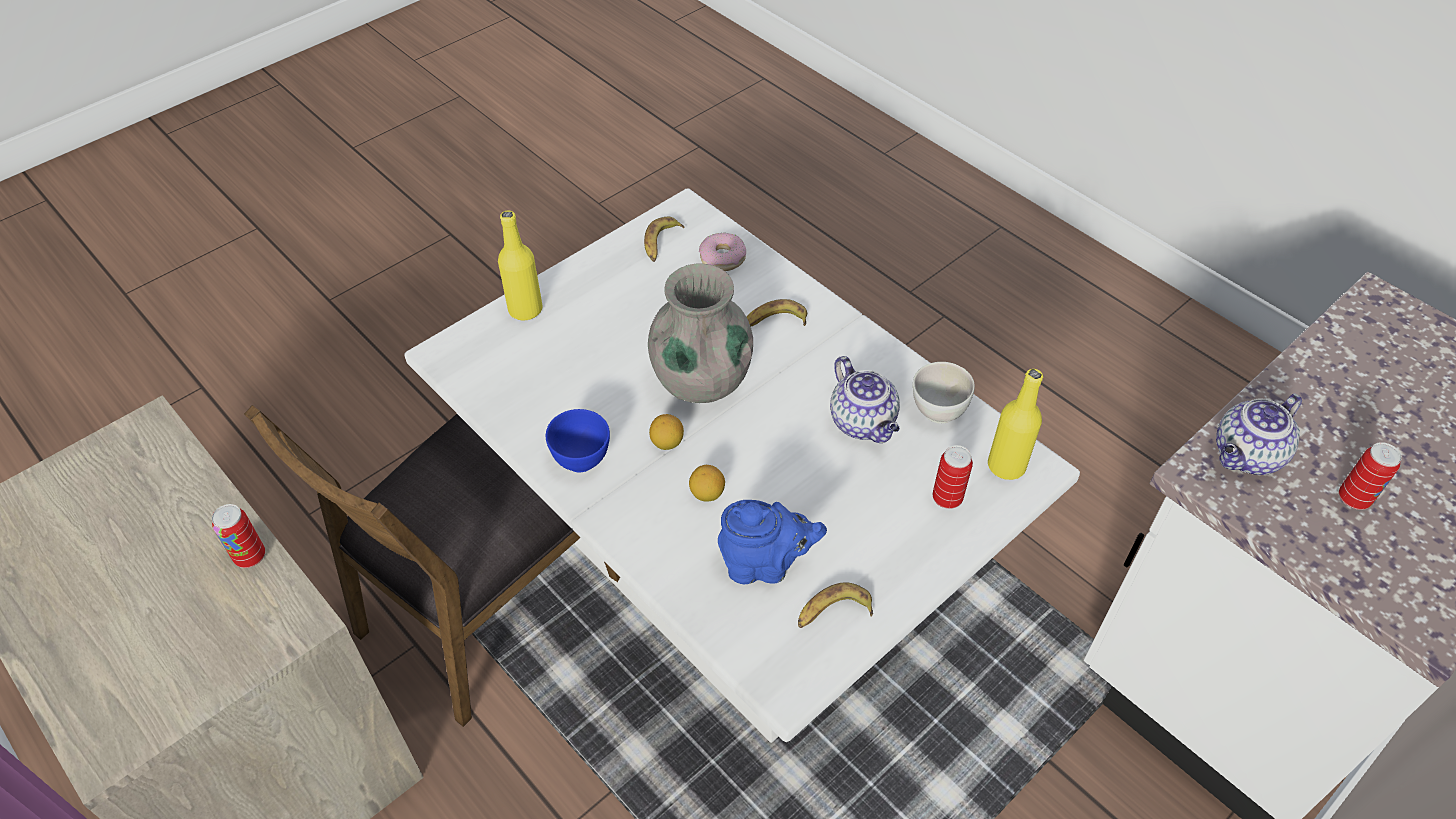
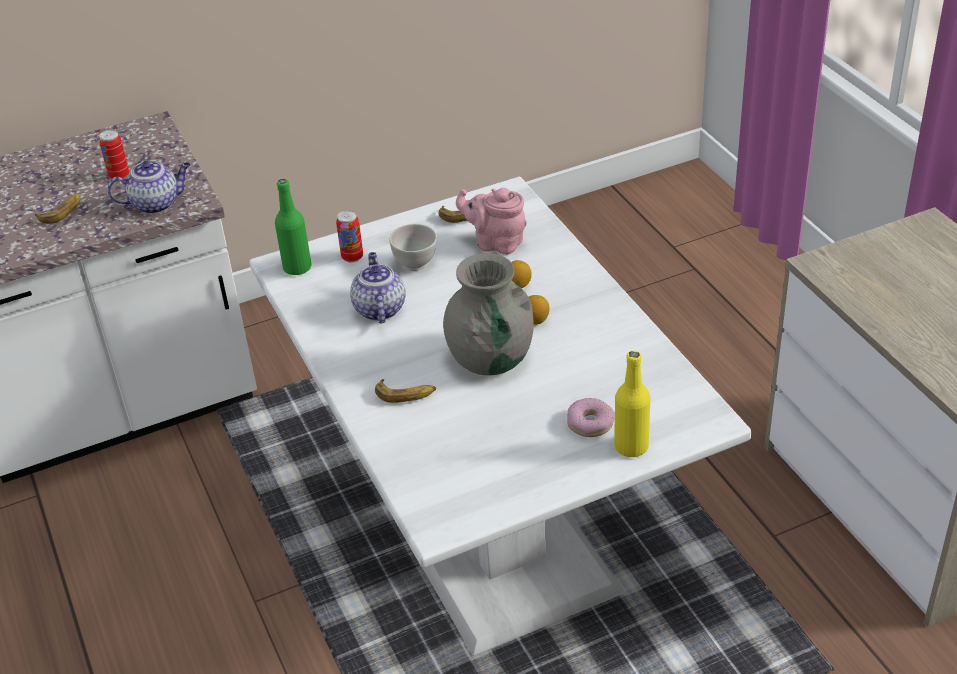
camera: 160 degrees left, 10 degrees down
(250, 556) = (862, 304): can -> none
(486, 603) = (709, 555): brown chair -> none
(582, 461) = (605, 319): blue bowl -> none
(661, 243) = (477, 491): banana -> banana (62, 212)
(722, 258) = (422, 463): donut -> donut (590, 423)
(765, 565) = (496, 243): blue teapot -> pink teapot
(937, 412) = (319, 307): white bowl -> white bowl (415, 264)
(1006, 466) = (297, 268): yellow bottle -> green bottle

